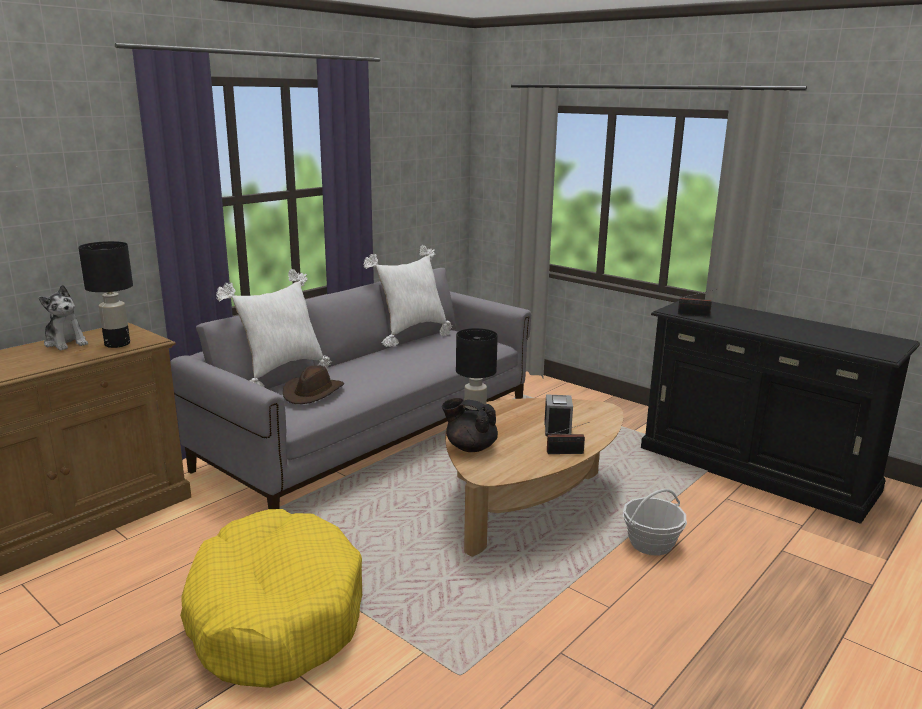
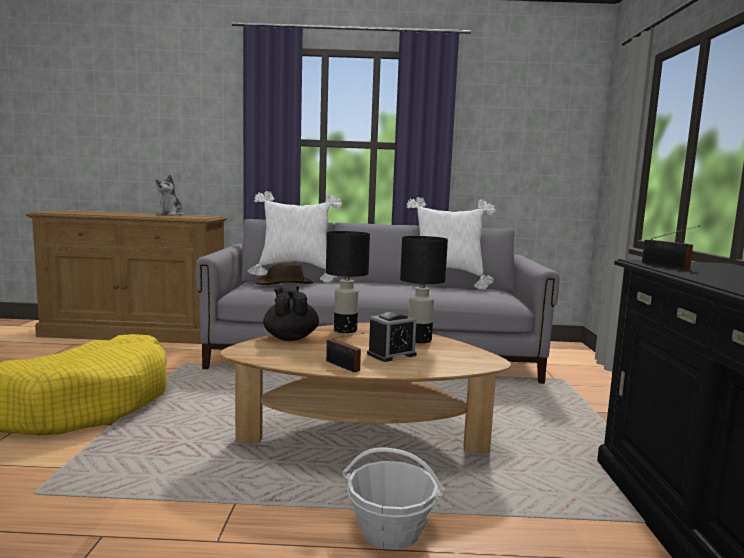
camera: 50 degrees right, 10 degrees down
(117, 344) = (181, 217): black table lamp -> black table lamp (419, 340)

